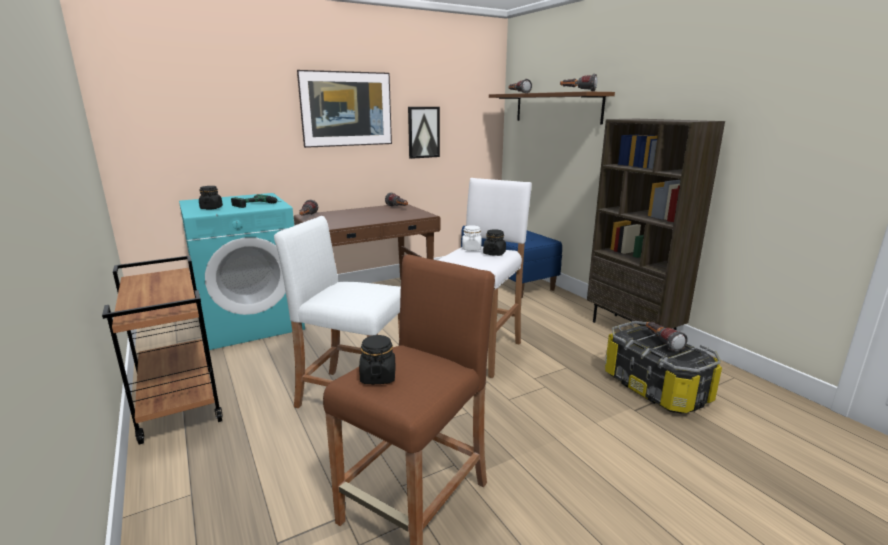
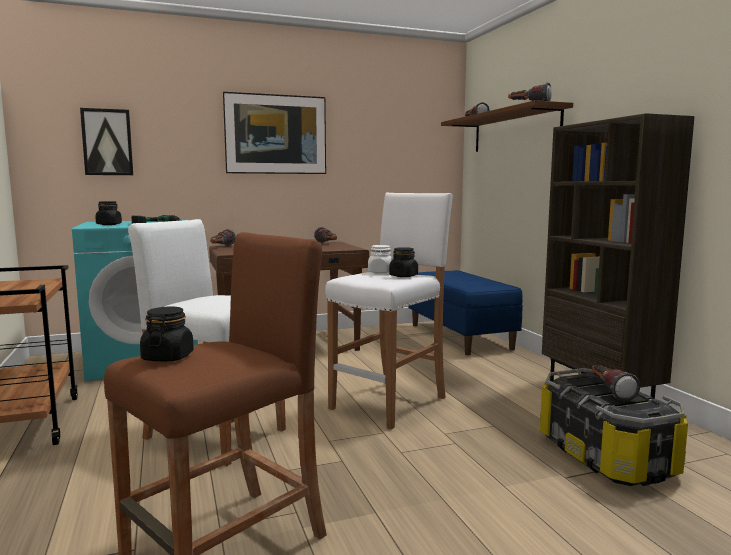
camera: 10 degrees right, 10 degrees down
(423, 132) = (364, 163): picture -> picture (107, 142)

